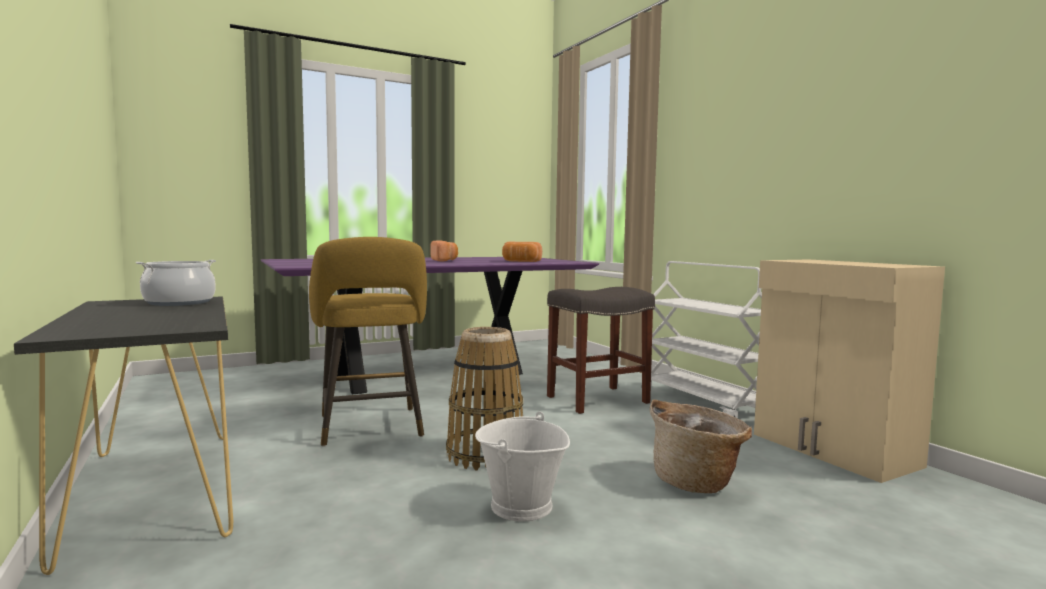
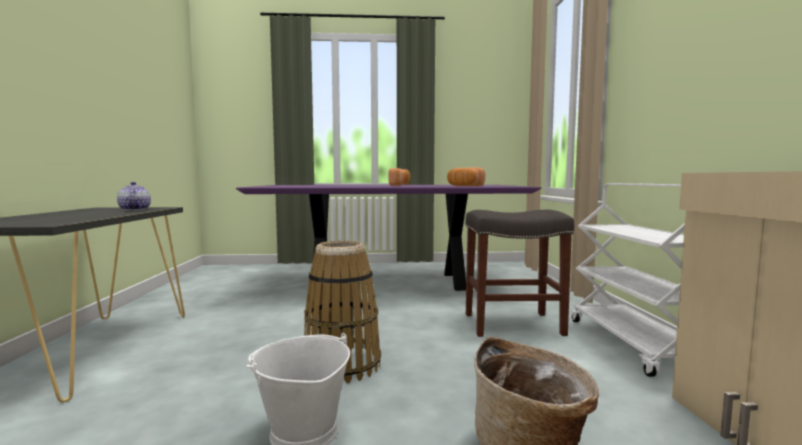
camera: 25 degrees right, 0 degrees up
(179, 302) = (134, 209): cooking pot -> teapot
(371, 429) = (285, 324): yellow stool -> none

